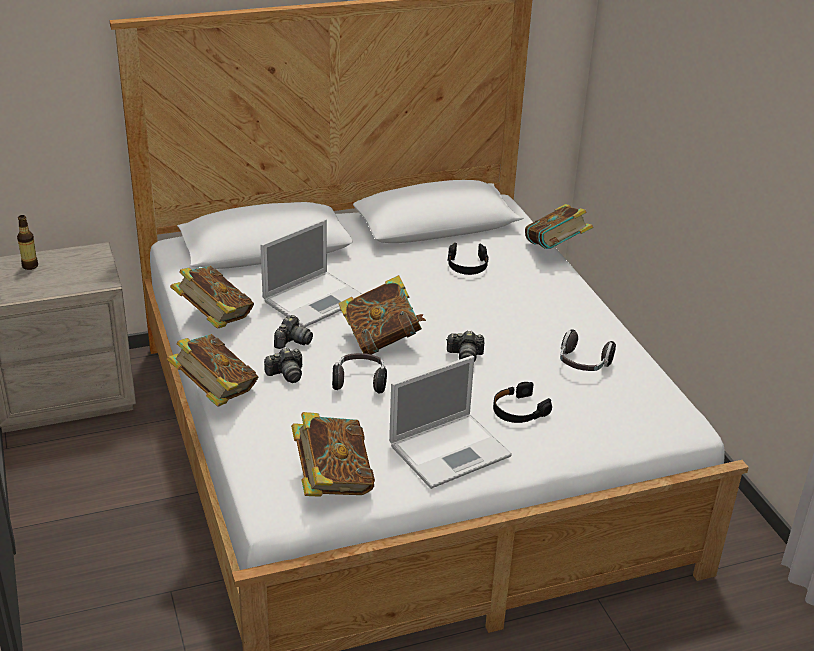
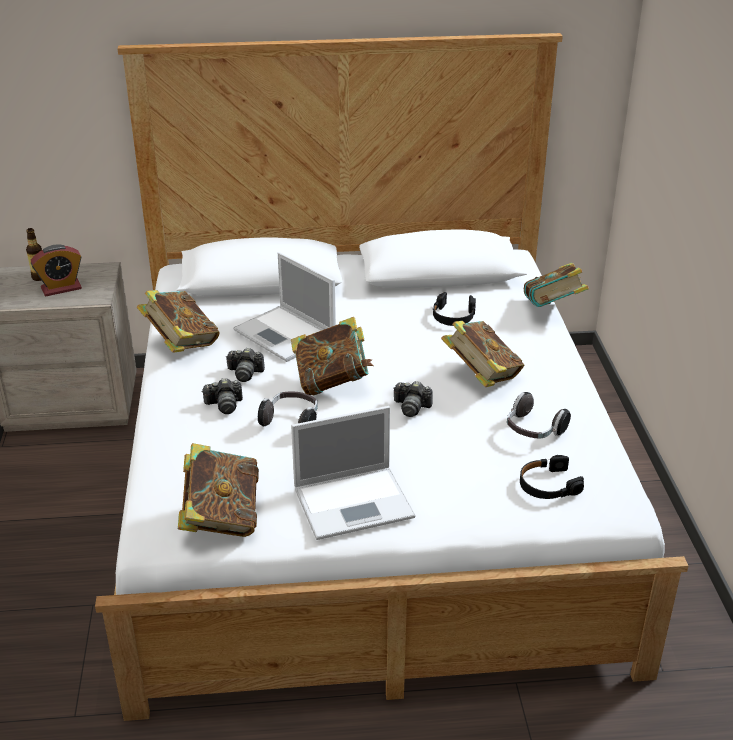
camera: 15 degrees right, 0 degrees up
(59, 275) = (61, 288): none -> alarm clock
(215, 393) = (148, 415): book -> book (481, 376)
(292, 341) = (245, 373): camera -> camera turned 60 degrees clockwise
(315, 299) = (286, 334): laptop -> laptop turned 75 degrees clockwise
(518, 410) = (444, 470): black headphones -> black headphones (548, 485)

